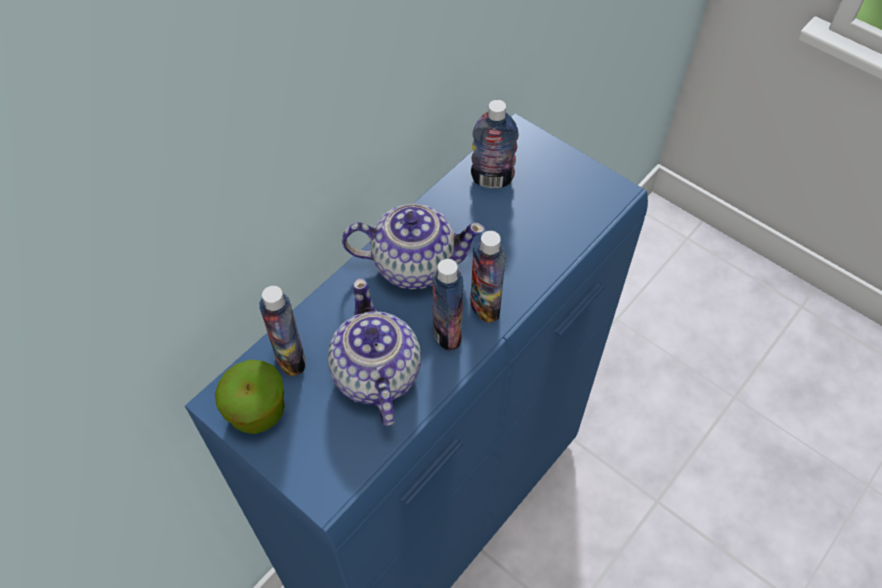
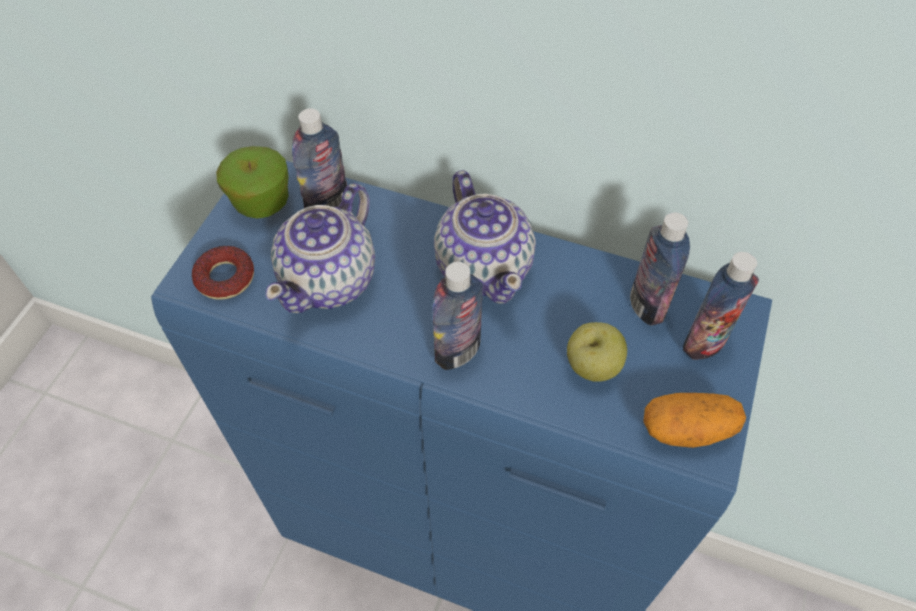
camera: 70 degrees right, 0 degrees up
(335, 460) = (225, 278): none -> donut
(375, 376) = (330, 279): teapot -> teapot turned 150 degrees clockwise
(447, 333) = (407, 325): bottle -> bottle (704, 342)
(530, 229) = (592, 367): none -> apple
(597, 196) = (687, 429): none -> potato

